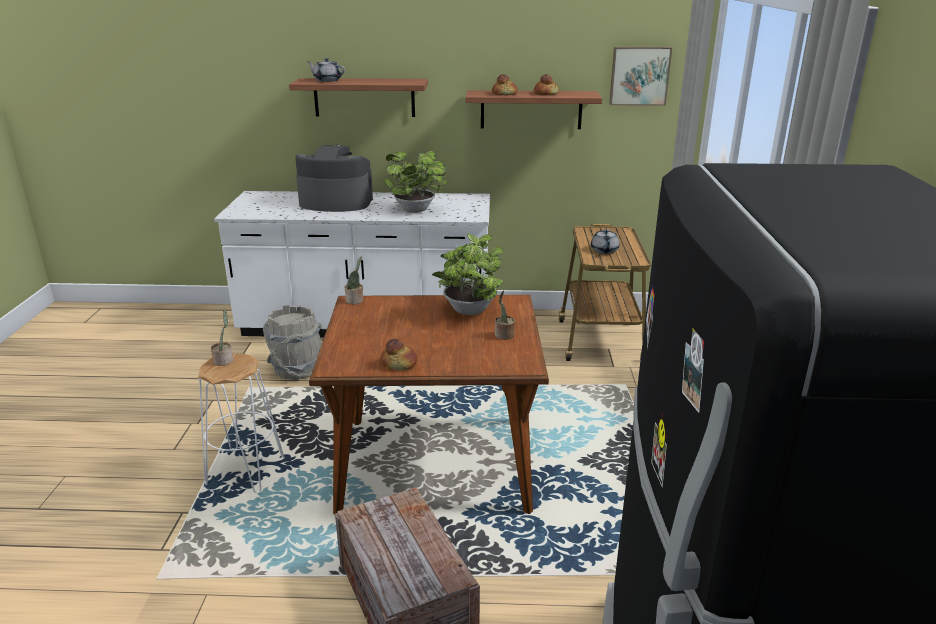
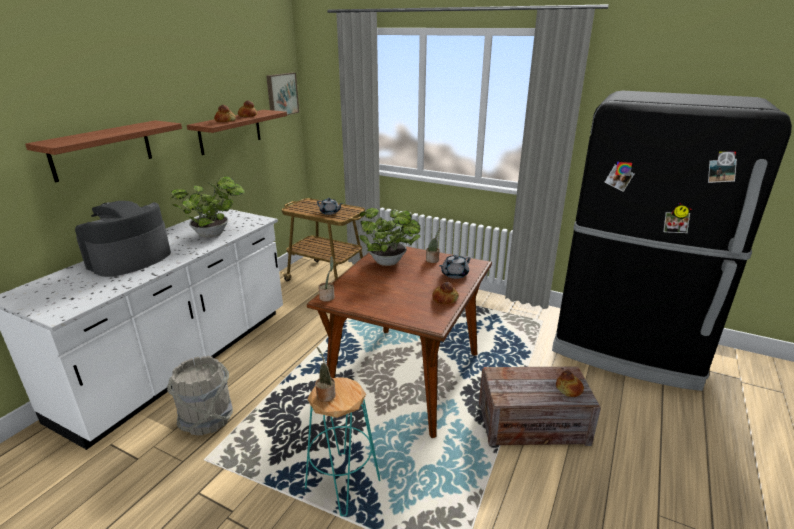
camera: 65 degrees left, 0 degrees up
(245, 470) = (342, 483): white stool -> turquoise stool
(327, 80) = (75, 138): grey teapot -> grey teapot (454, 274)
(409, 578) = (569, 389): none -> bread

